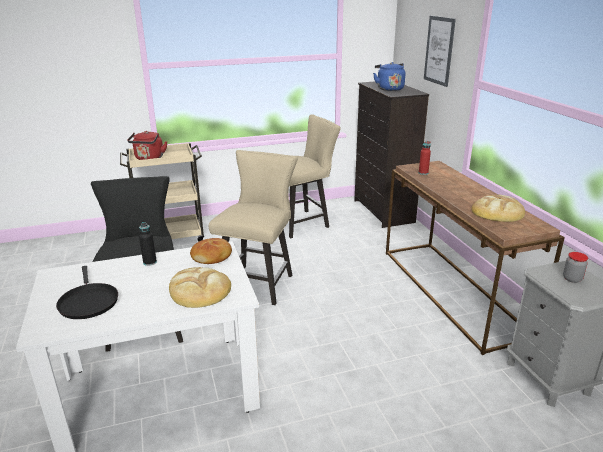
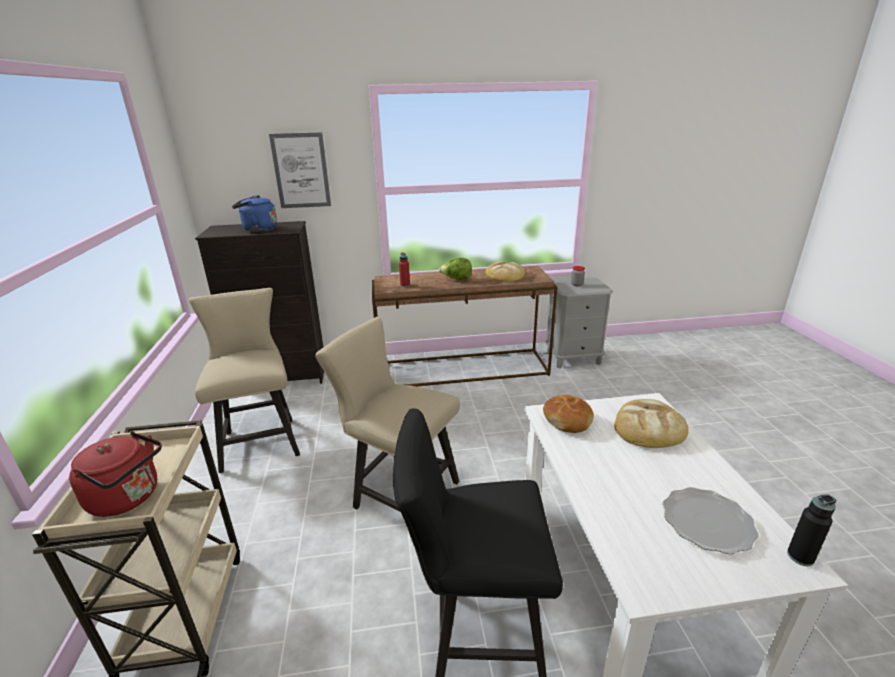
camera: 80 degrees left, 0 degrees up
(88, 302) = (708, 522): black frying pan -> plate
(150, 262) = (587, 472): black bottle -> black bottle (800, 556)
(459, 191) = (456, 279): none -> lettuce

